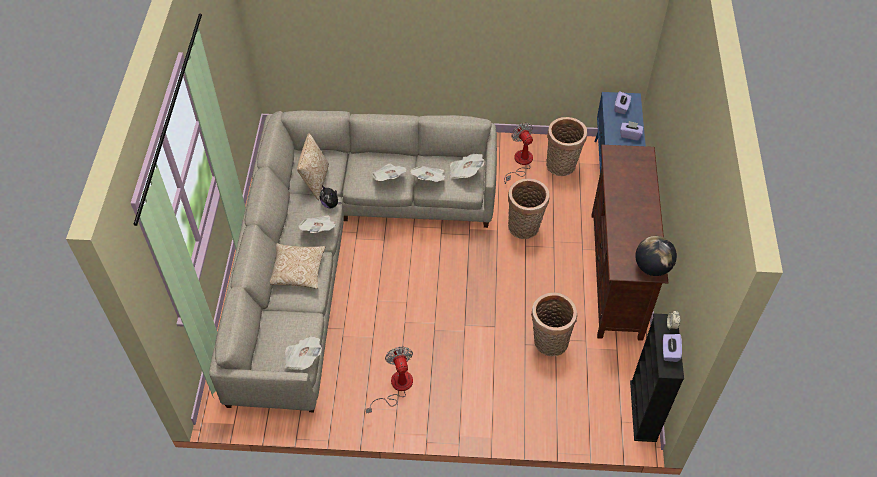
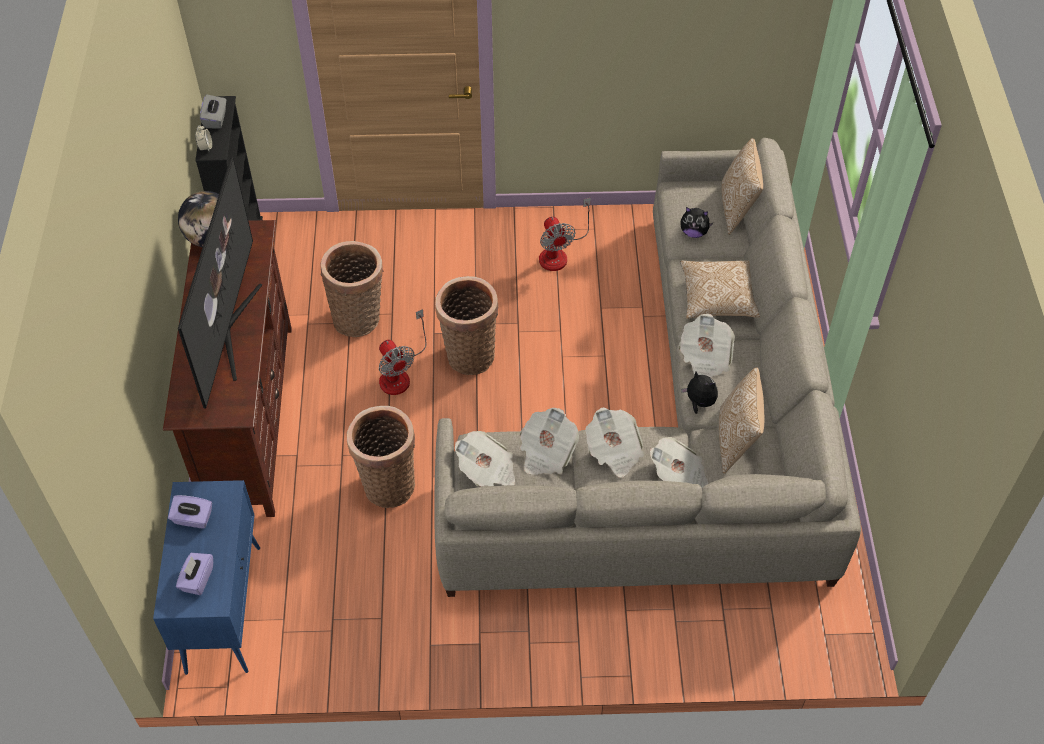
camera: 175 degrees right, 0 degrees up
(259, 344) = (737, 208): none -> pillow
(298, 326) = (694, 232): none -> plush toy
(303, 358) = (676, 196): newspaper -> newspaper (679, 476)
(520, 163) = (391, 611): fan -> fan (399, 373)
(562, 166) = (315, 609): basket -> basket (469, 353)
(627, 201) = (229, 330): none -> television
(669, 352) = (215, 119): purple tissue box -> grey tissue box

